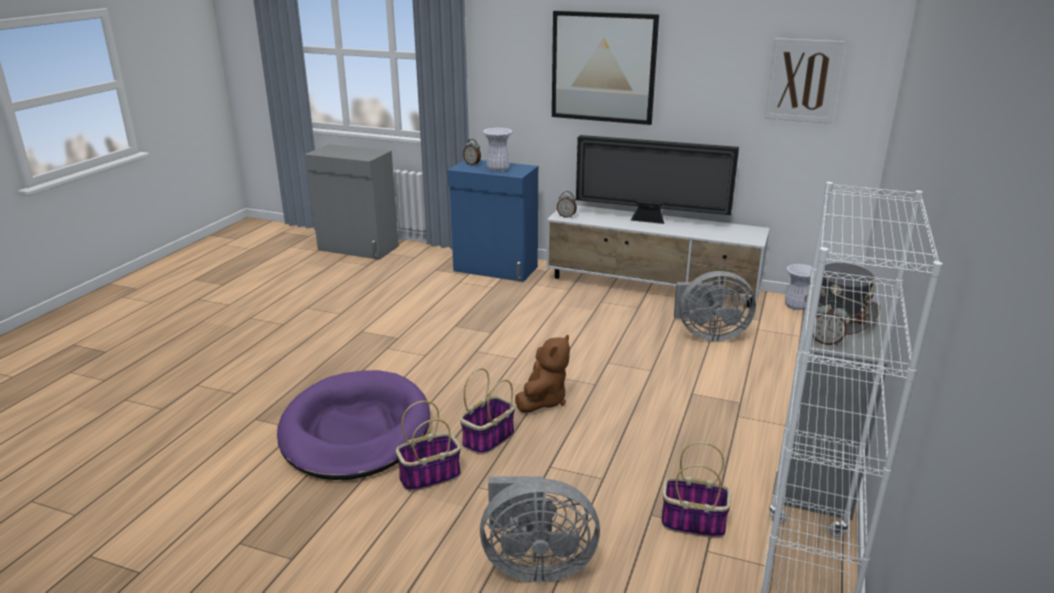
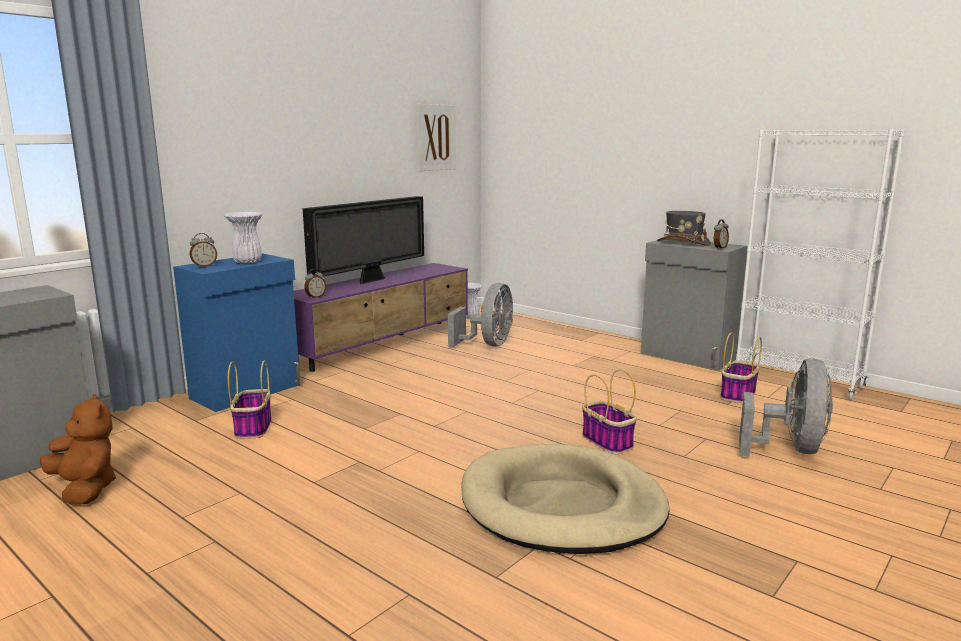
camera: 70 degrees left, 10 degrees down
(356, 430) = (562, 505): purple dog bed -> beige dog bed
(430, 476) = (662, 474): basket -> basket (253, 427)
(543, 400) = (553, 412): brown plush toy -> brown plush toy (85, 489)
(603, 67) = (296, 137): picture -> none
(652, 287) = (384, 344): white tv stand -> purple tv stand

